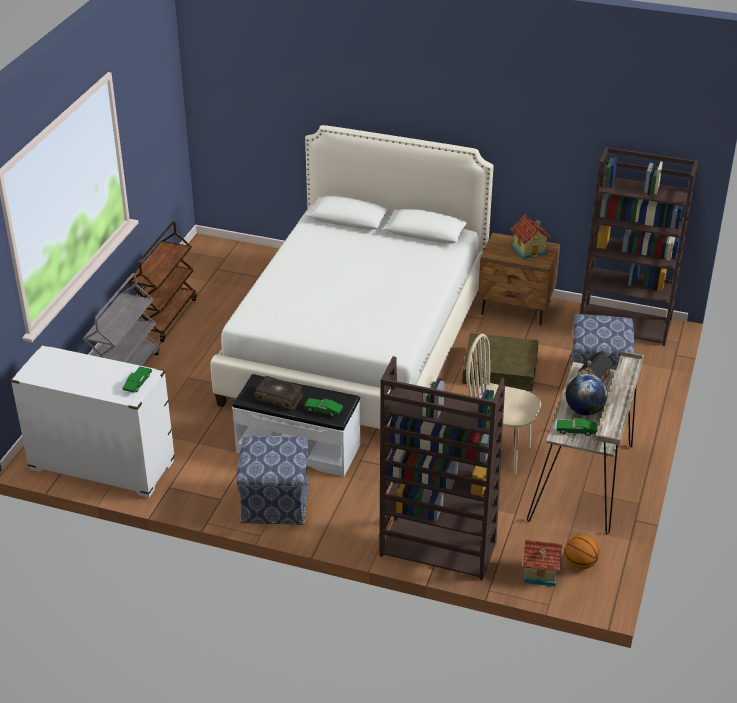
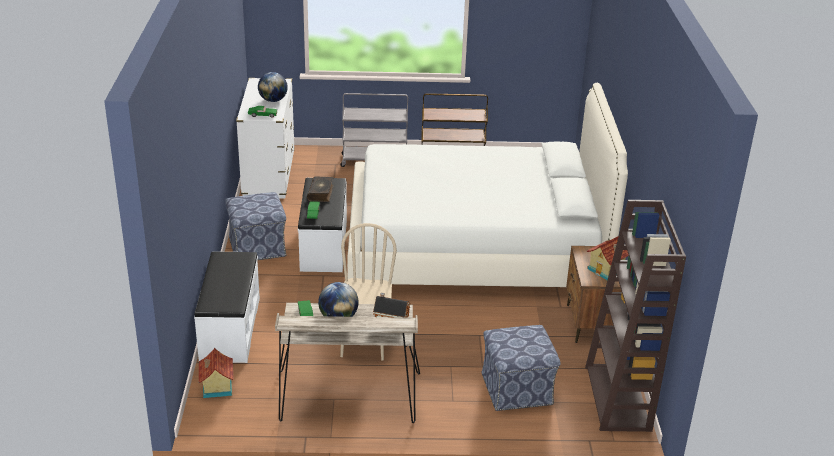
camera: 70 degrees right, 5 degrees down
(99, 369) = (273, 100): none -> globe
(436, 549) = (229, 329): brown bookcase -> white bench
(500, 368) = (489, 327): brown storage box -> none
(580, 564) = (235, 409): basketball -> none

